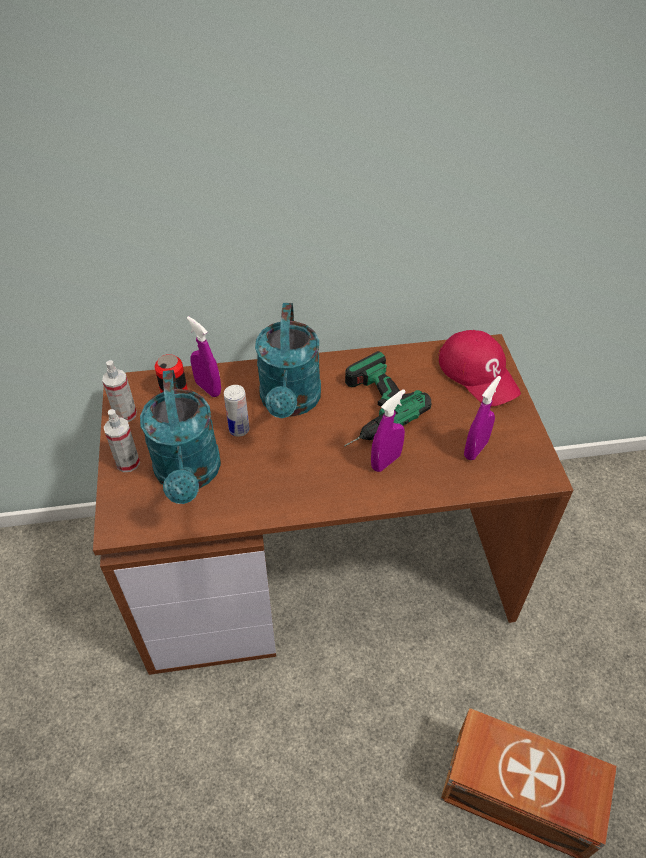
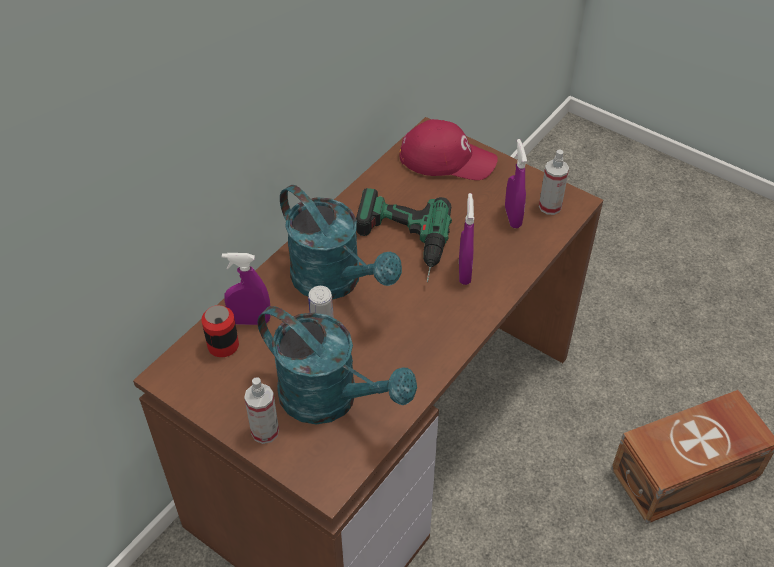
camera: 45 degrees left, 0 degrees up
(125, 414) = (205, 397): spray bottle -> spray bottle (550, 206)

